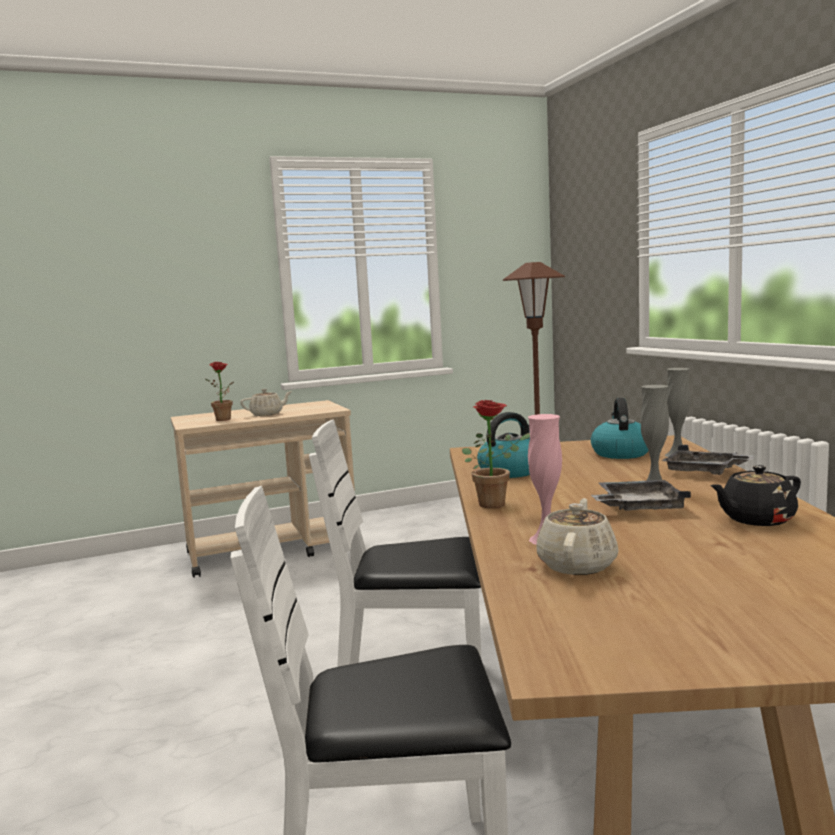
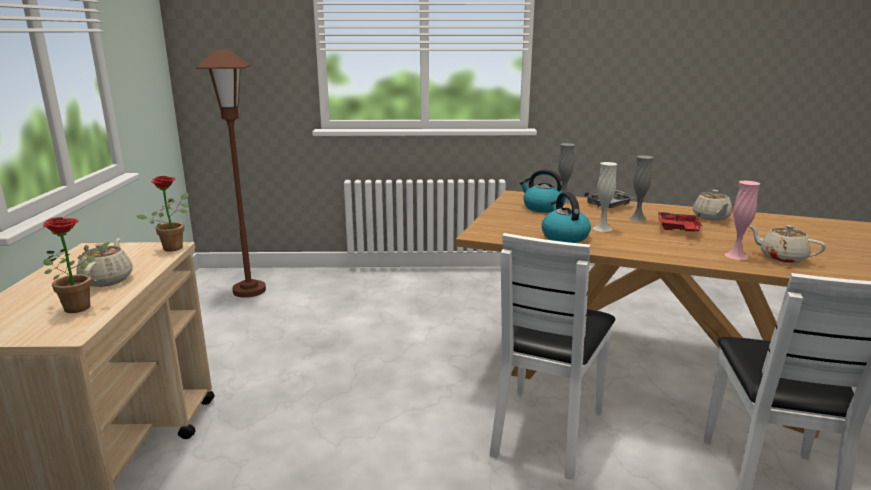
camera: 70 degrees left, 10 degrees up
(497, 503) = (650, 253): potted plant -> potted plant (174, 247)
(572, 479) = (602, 228): none -> white vase
(638, 507) = (678, 229): grey tray -> red tray
(756, 519) = (711, 218): black teapot -> beige teapot

